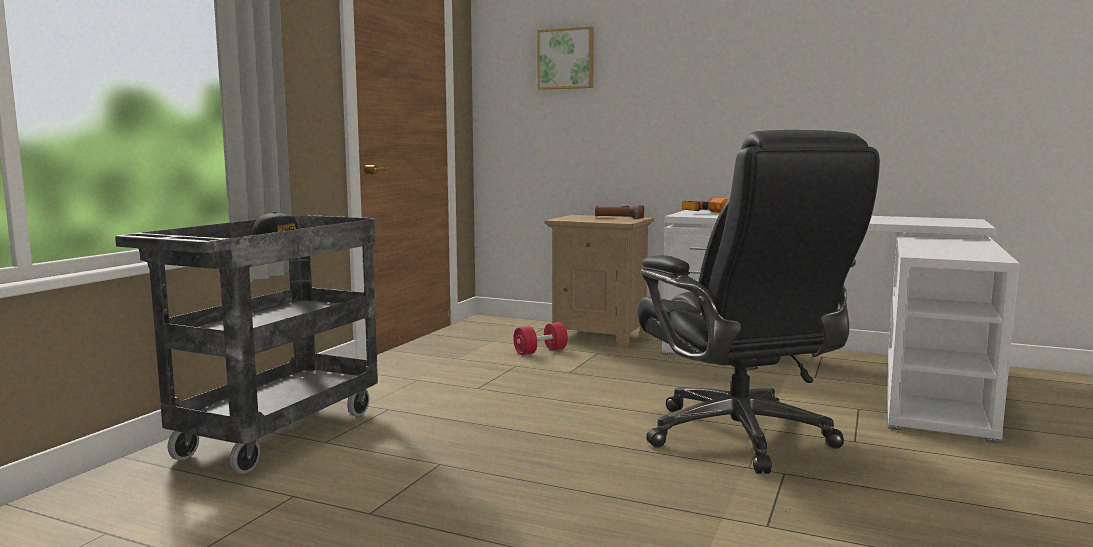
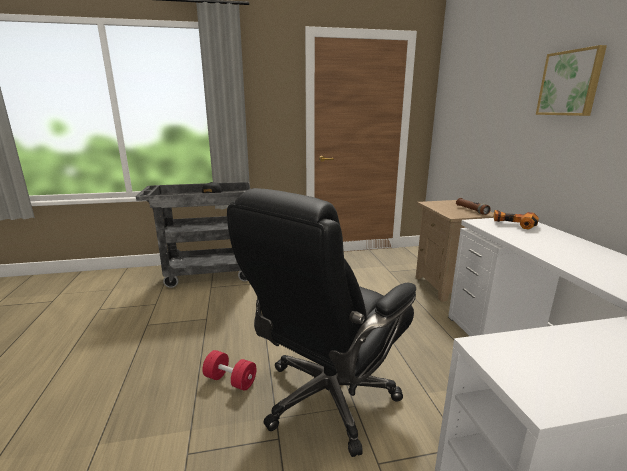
camera: 55 degrees right, 10 degrees up
(540, 351) = (388, 282): red dumbbell -> red dumbbell (230, 380)
(566, 59) = (476, 84): picture -> picture (570, 83)

